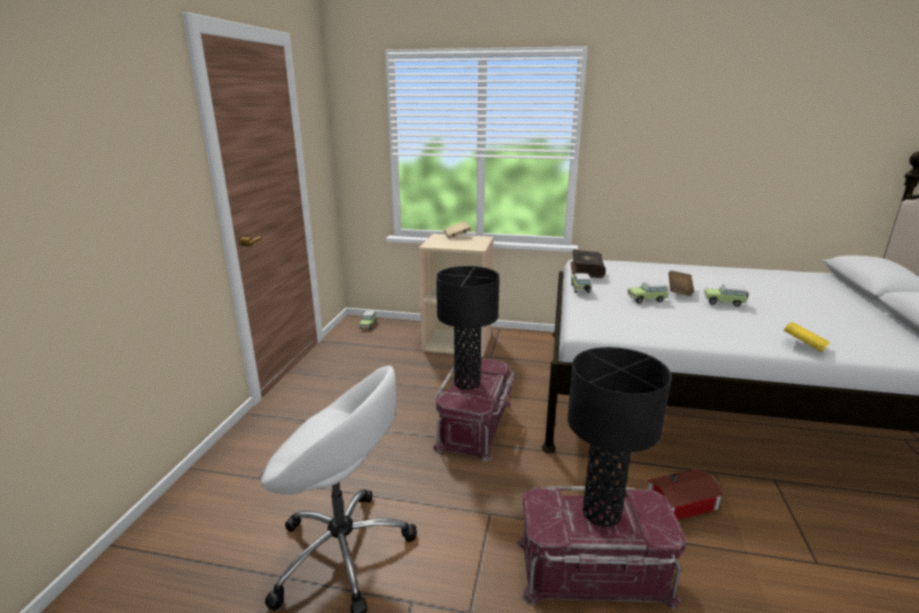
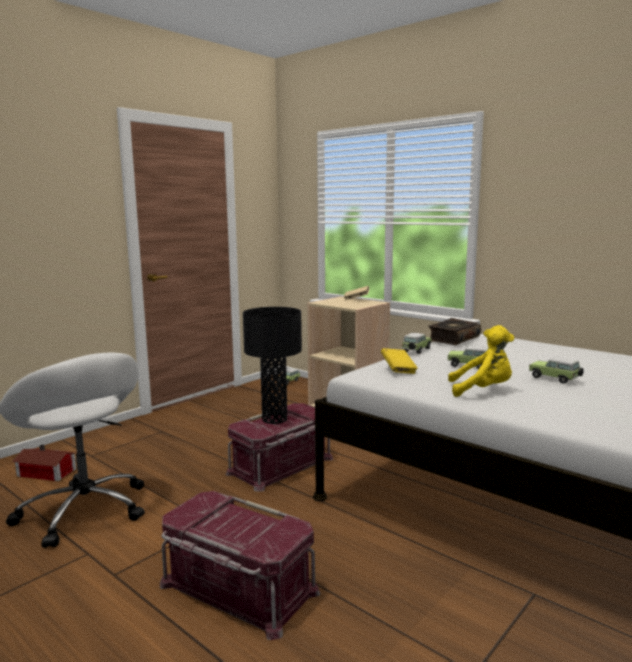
camera: 30 degrees right, 10 degrees down
(601, 512) = (243, 522): black table lamp -> none
(679, 291) = (521, 364): brown book -> none
(684, 504) = (393, 576): toy house -> toy house (47, 473)
(702, 326) = (482, 390): none -> yellow plush toy
(803, 346) = (571, 422): yellow book -> yellow book (398, 370)

